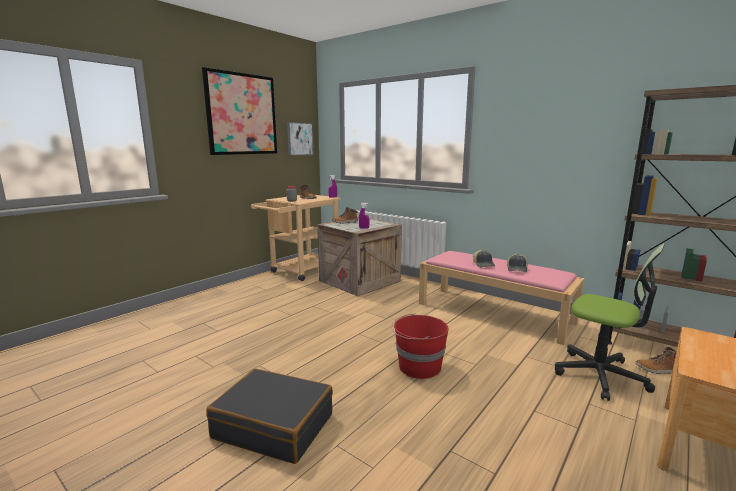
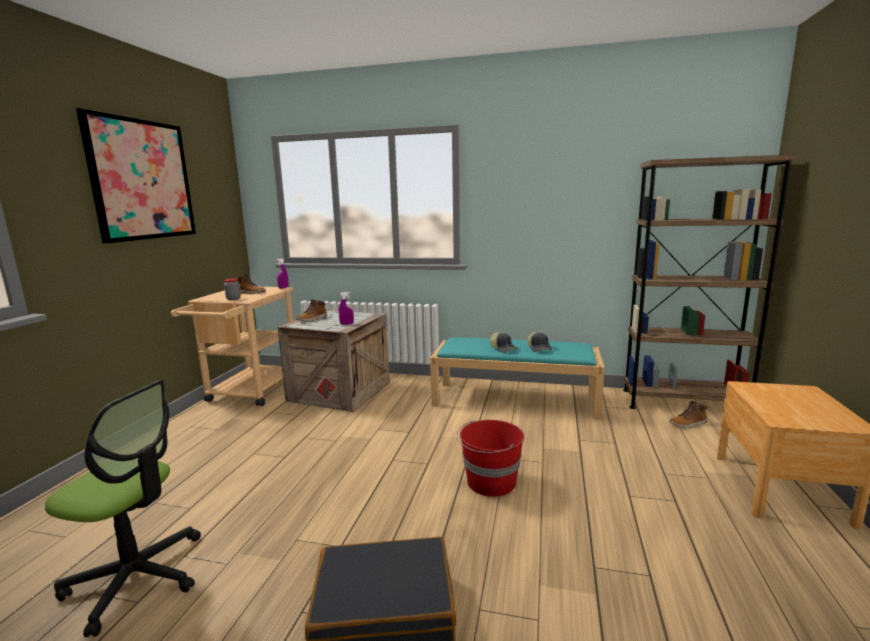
camera: 25 degrees left, 0 degrees up
(299, 139) = (220, 211): picture -> none
(494, 313) = (516, 399): pink bench -> turquoise bench
(600, 375) = (651, 442): office chair -> office chair (137, 578)

